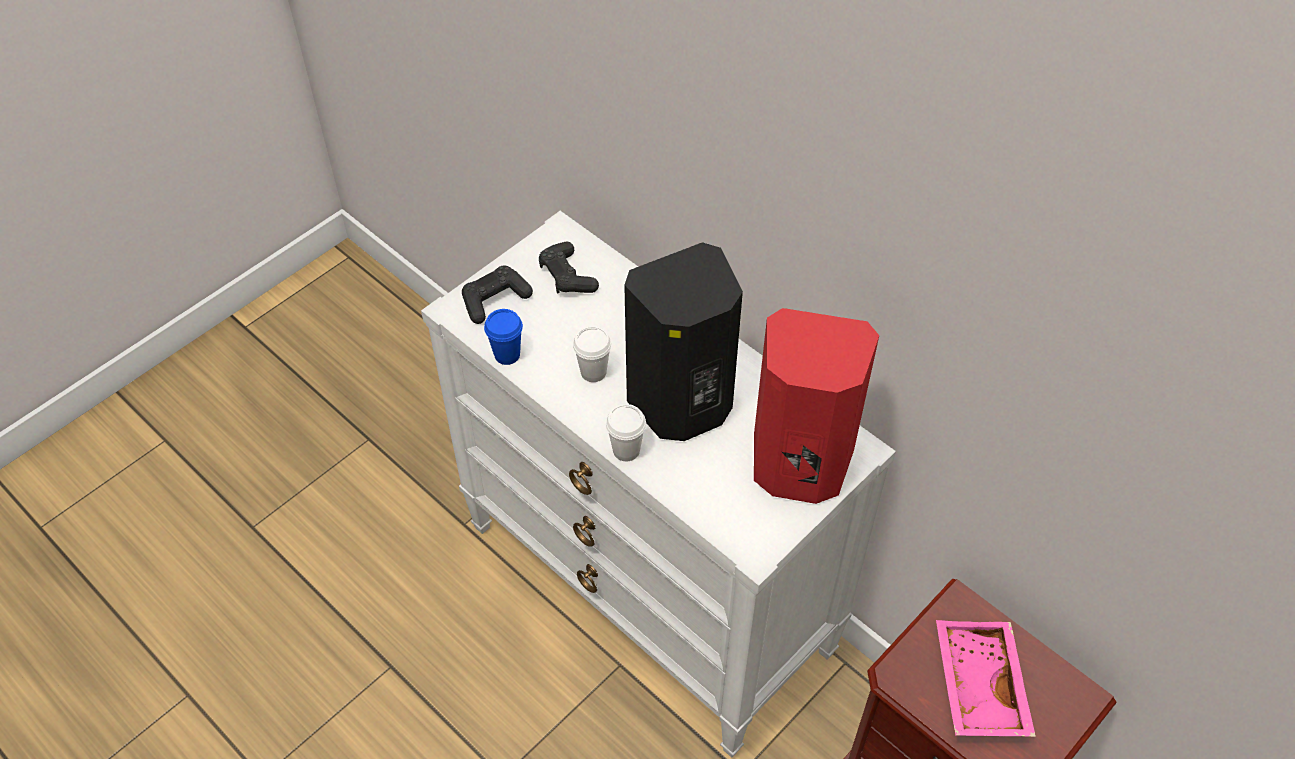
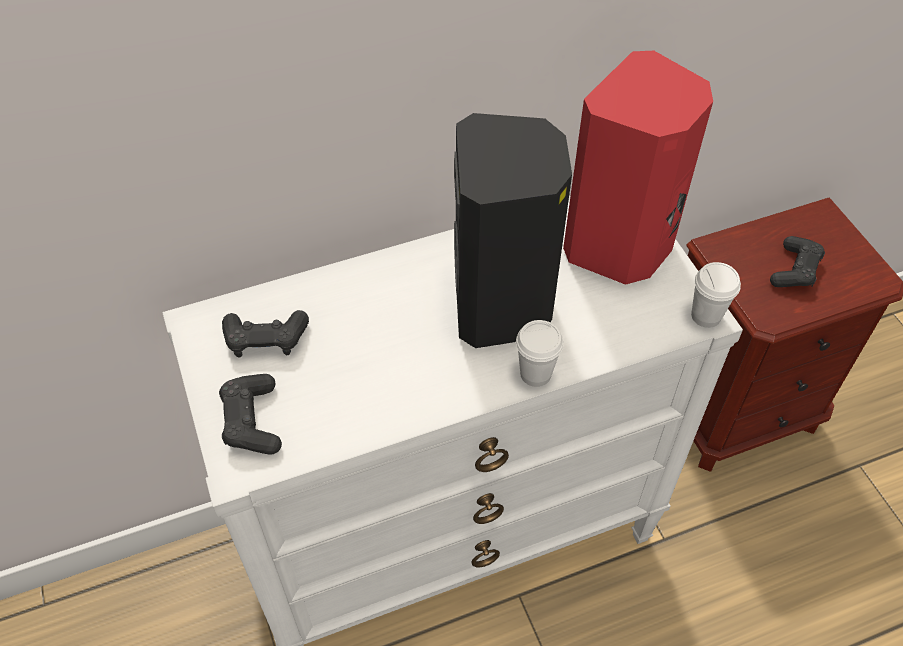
camera: 65 degrees left, 0 degrees up
(507, 355) = (342, 437): blue cup -> none
(593, 372) = (416, 365): white cup -> white cup (706, 316)
(977, 685) = (795, 270): pink tray -> black game controller

